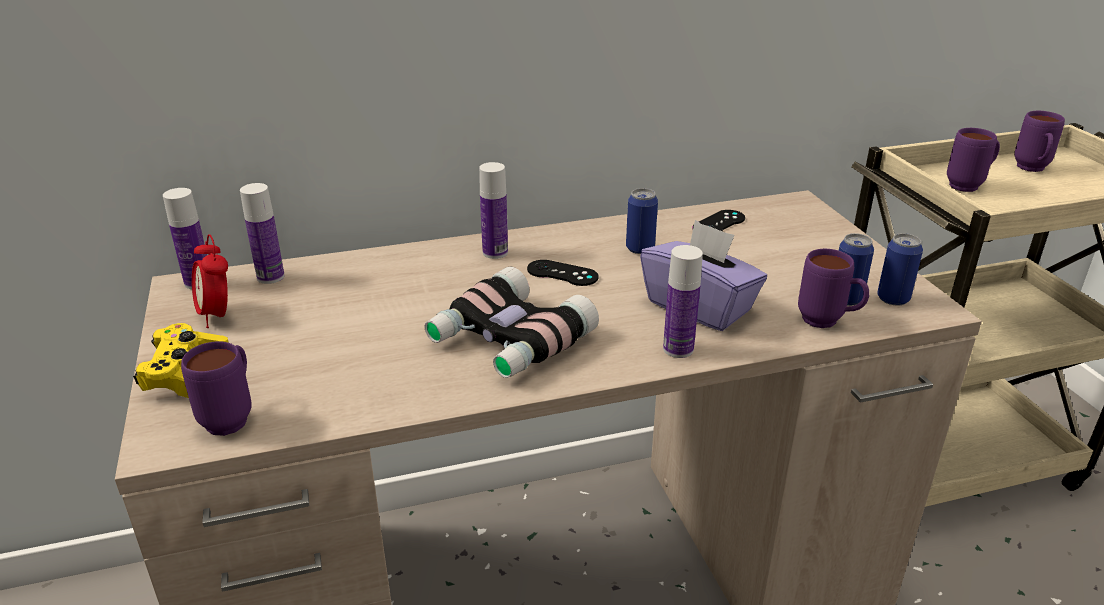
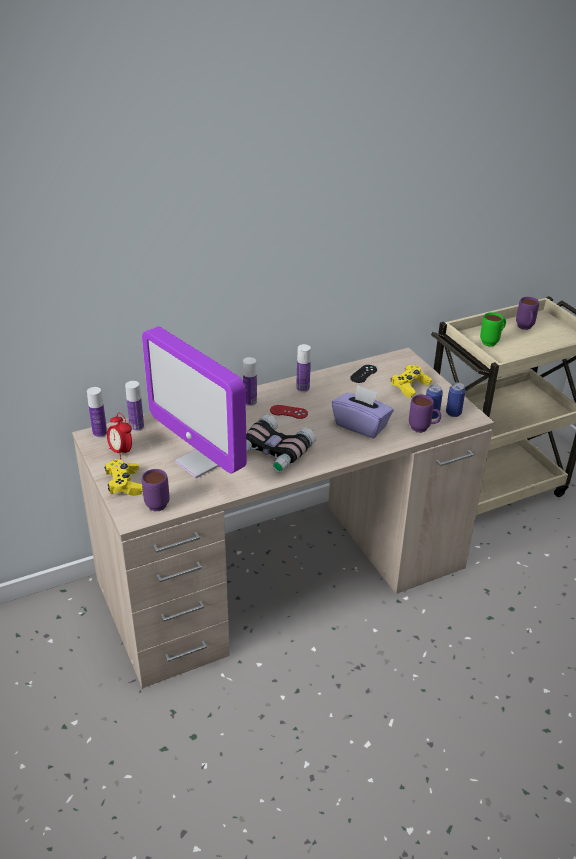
camera: 10 degrees left, 5 degrees up
(357, 346) = (200, 462): none -> monitor
(562, 273) = (289, 412): black game controller -> red game controller
(640, 248) = (325, 393): can -> none
(678, 349) = (354, 449): bottle -> bottle (302, 388)
(806, 248) = (410, 386): none -> yellow game controller
(969, 186) = (492, 342): purple mug -> green mug

